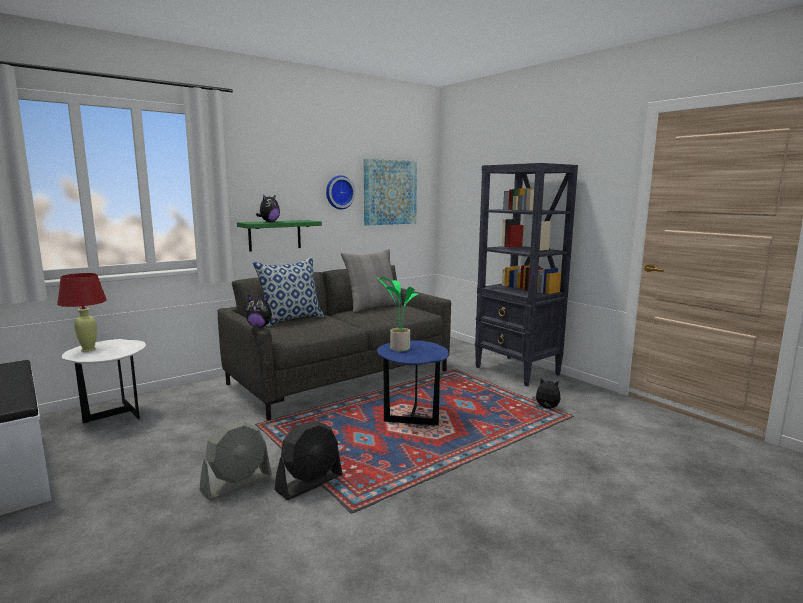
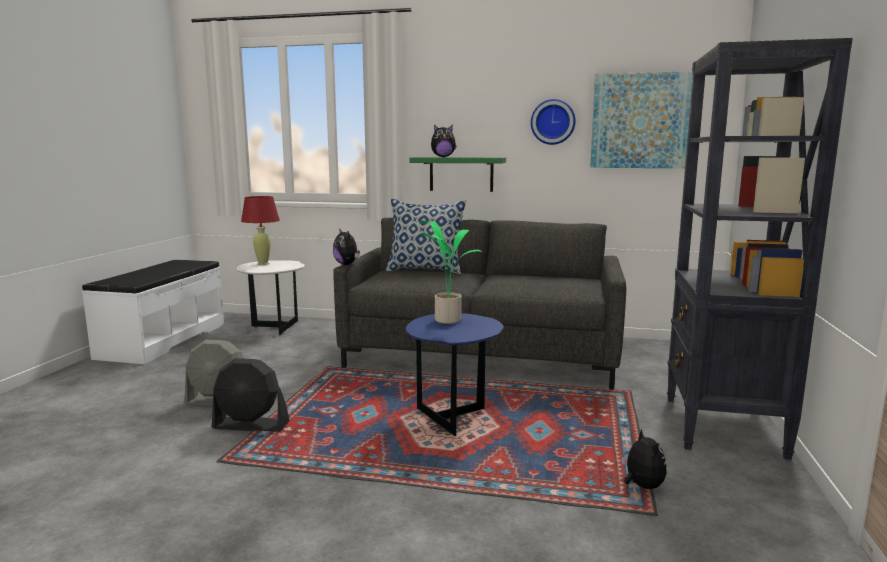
camera: 50 degrees right, 0 degrees up
(372, 307) = (542, 275): grey pillow -> none

